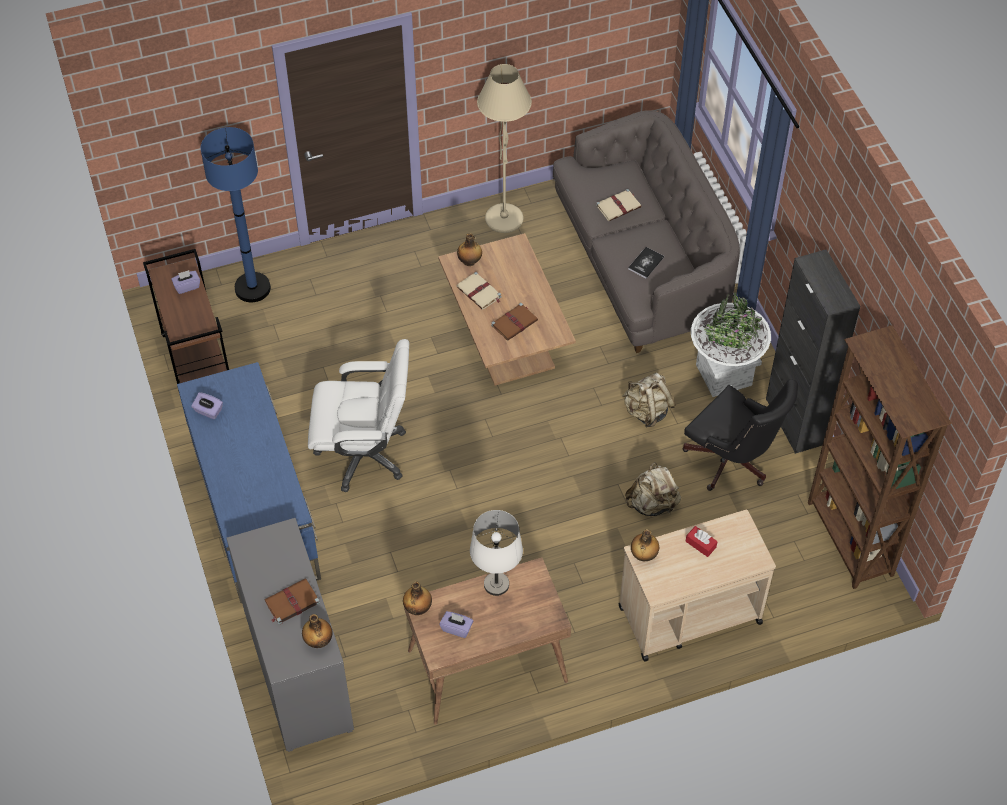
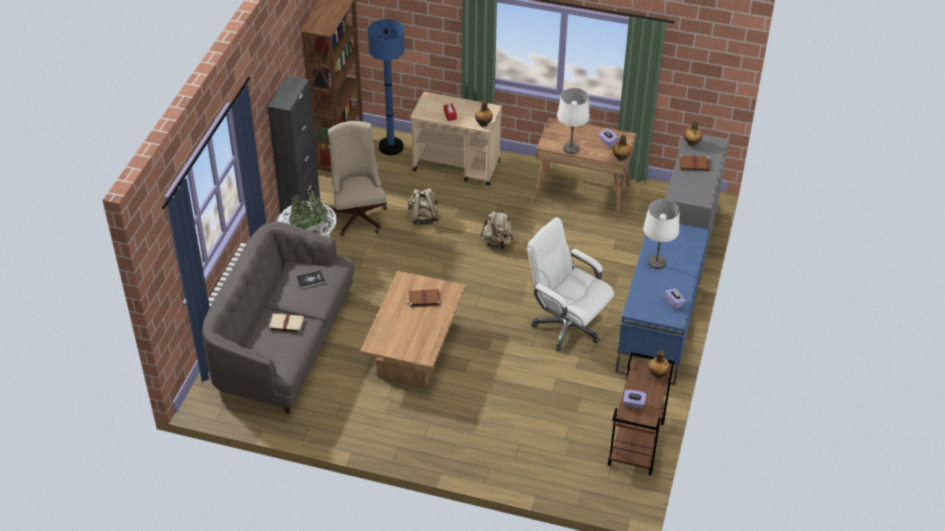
camera: 145 degrees left, 10 degrees down
(252, 288) = (561, 474): blue floor lamp -> blue floor lamp (391, 147)
(261, 455) = (656, 263): none -> white table lamp
(470, 262) = (415, 351): bottle -> bottle (658, 374)
(479, 292) = (428, 328): beige book -> none
(504, 219) = (340, 425): beige floor lamp -> none
(647, 411) = (376, 261): beige backpack -> beige backpack (497, 243)
(732, 462) = (358, 214): black office chair -> beige office chair

